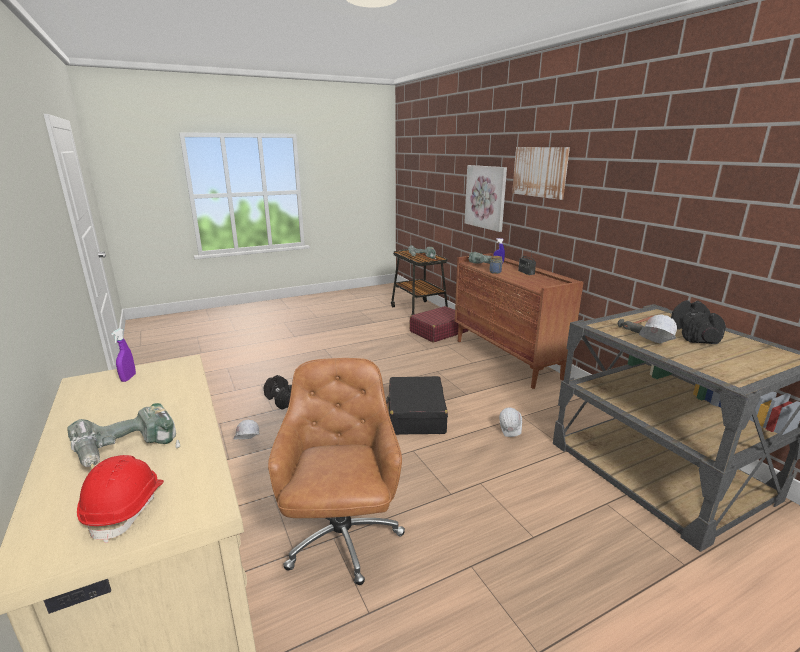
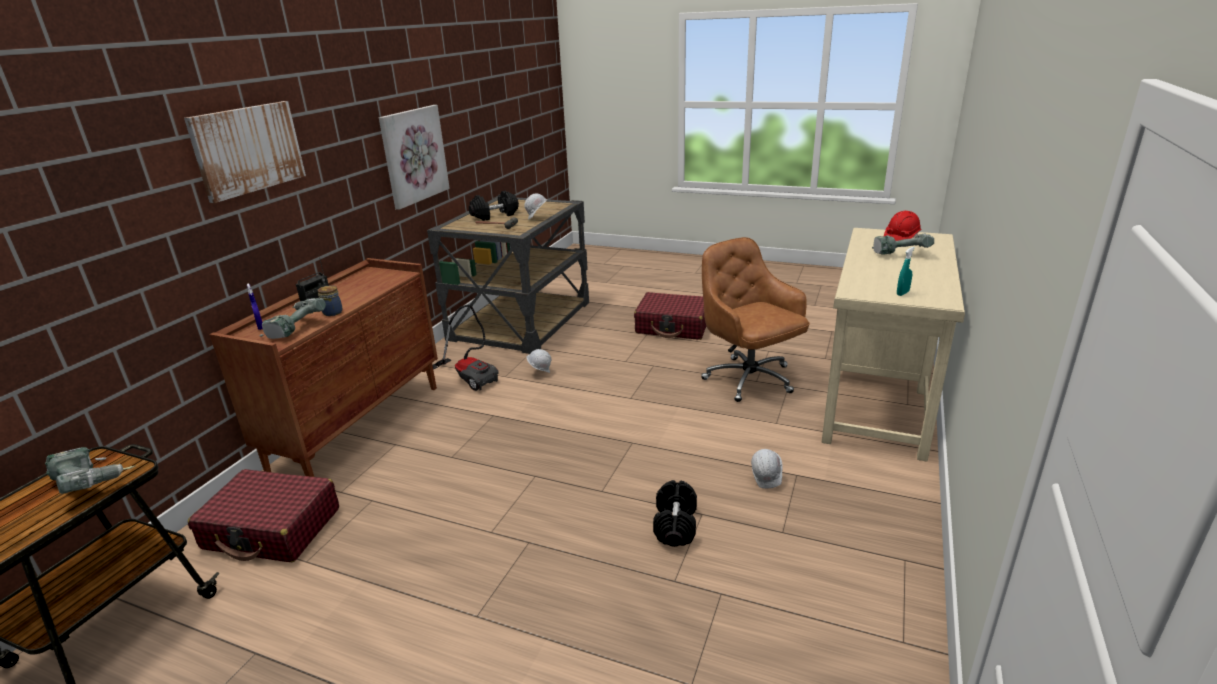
camera: 130 degrees left, 5 degrees up
(128, 378) = (902, 293): purple spray bottle -> turquoise spray bottle
(343, 537) = (750, 379): brown office chair -> brown office chair turned 105 degrees clockwise
(416, 415) = (574, 422): black suitcase -> none
(486, 197) = (130, 244): picture -> picture (413, 155)
(537, 577) = (673, 326): none -> red suitcase
(538, 404) = (470, 376): none -> vacuum cleaner

